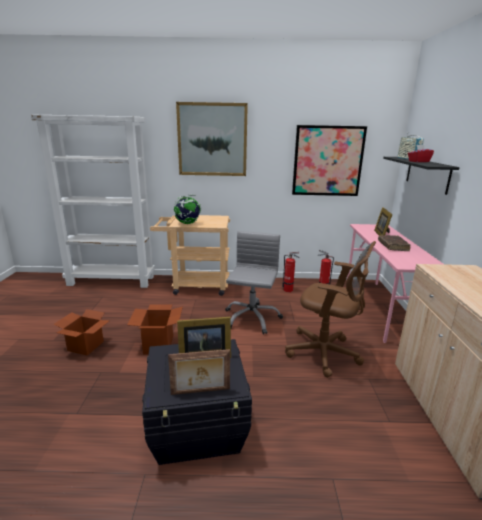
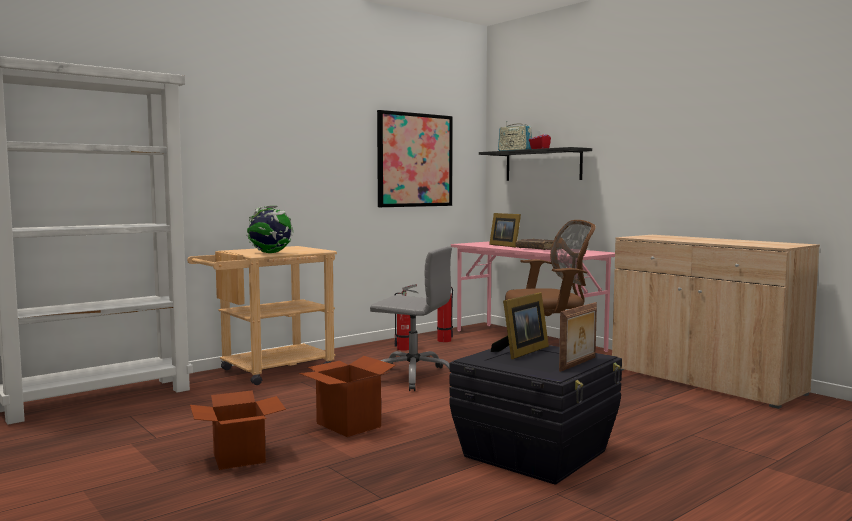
camera: 40 degrees left, 15 degrees down
(212, 140) = (268, 126): picture -> none
(251, 318) = (413, 377): grey office chair -> grey office chair turned 135 degrees clockwise

